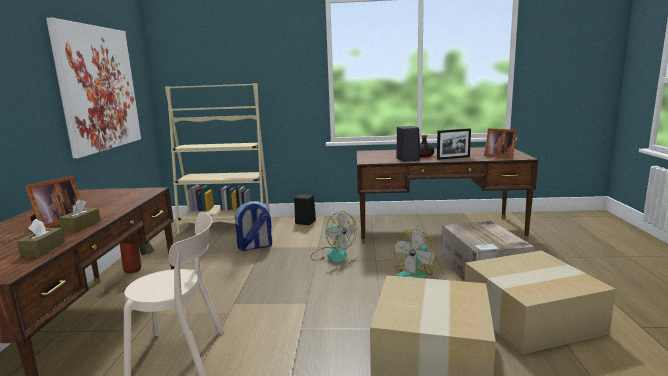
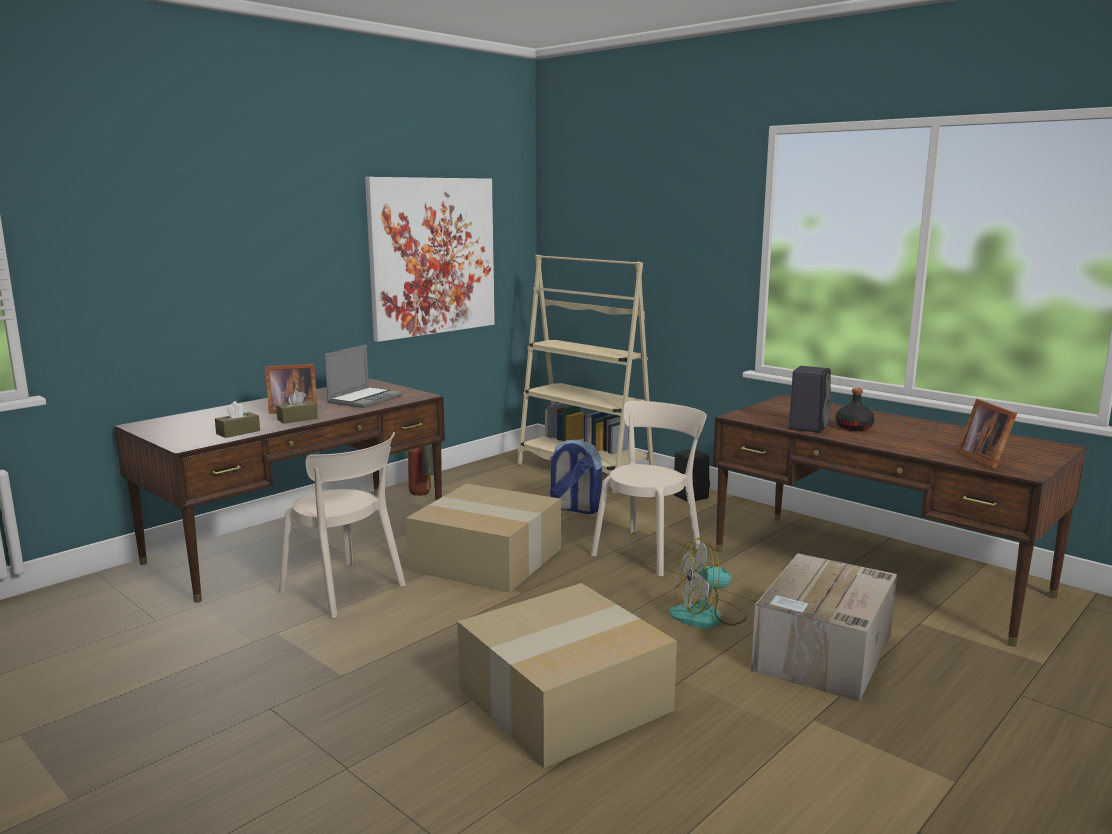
camera: 40 degrees right, 0 degrees up
(109, 201) = (365, 399): none -> laptop
(332, 254) = (649, 551): fan -> beige chair
(453, 158) = (890, 442): picture frame -> none
(530, 318) = (761, 734): cardboard box -> cardboard box (484, 559)

